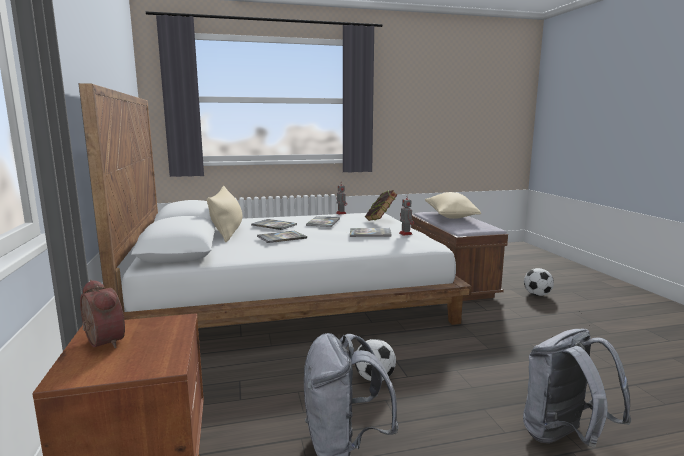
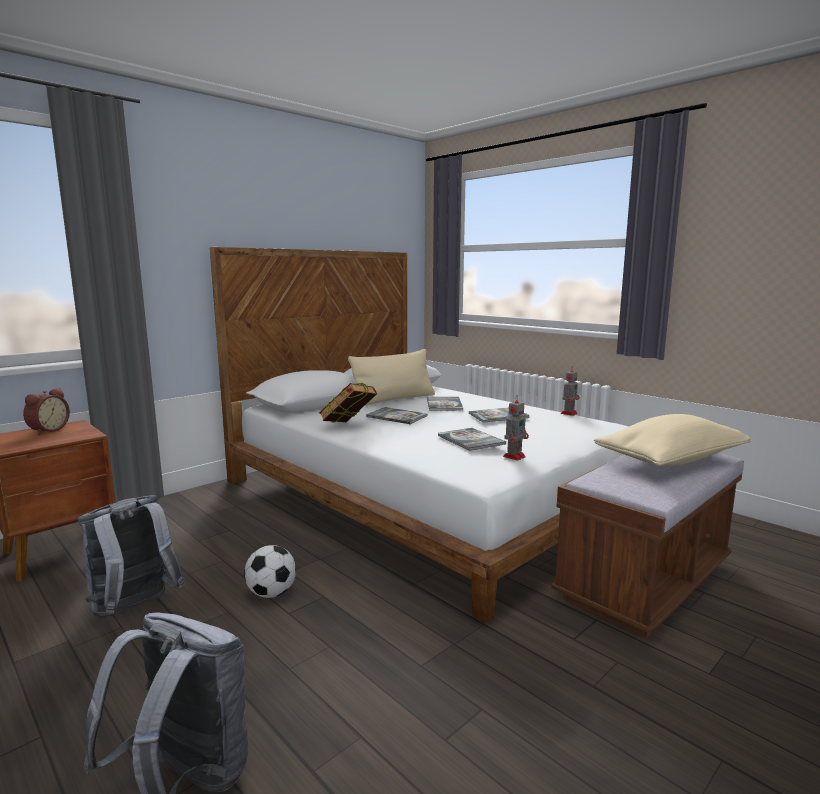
camera: 60 degrees right, 0 degrees up
(380, 221) = (566, 435): book -> book (348, 427)
(537, 294) = (751, 692): football -> none

